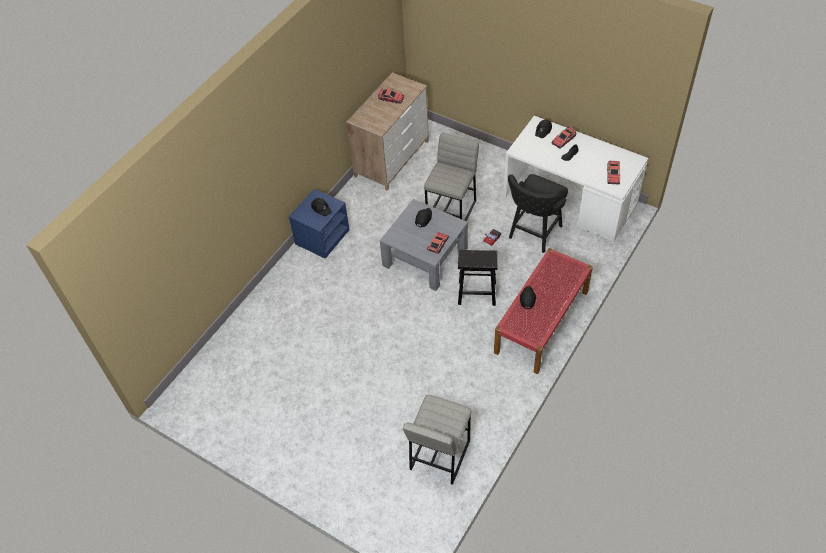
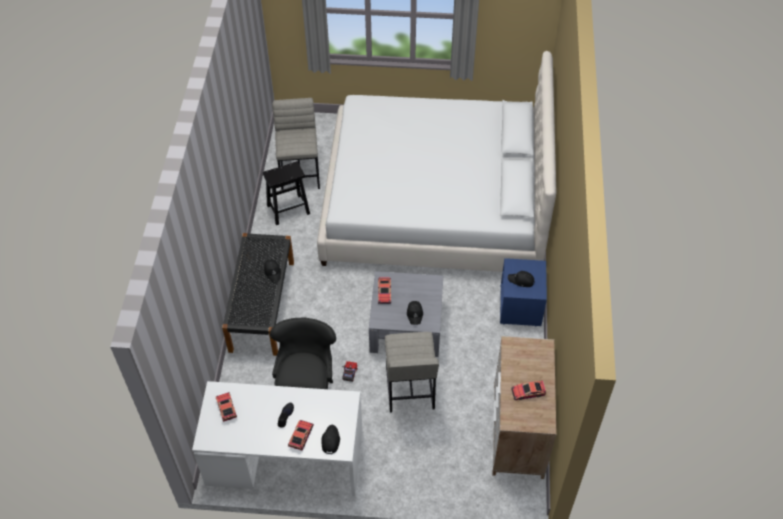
camera: 150 degrees right, 0 degrees up
(323, 360) = (435, 202): none -> white bed
(476, 293) = (336, 309): black stool -> black stool (289, 209)
(542, 322) = (261, 305): red bench -> black bench

